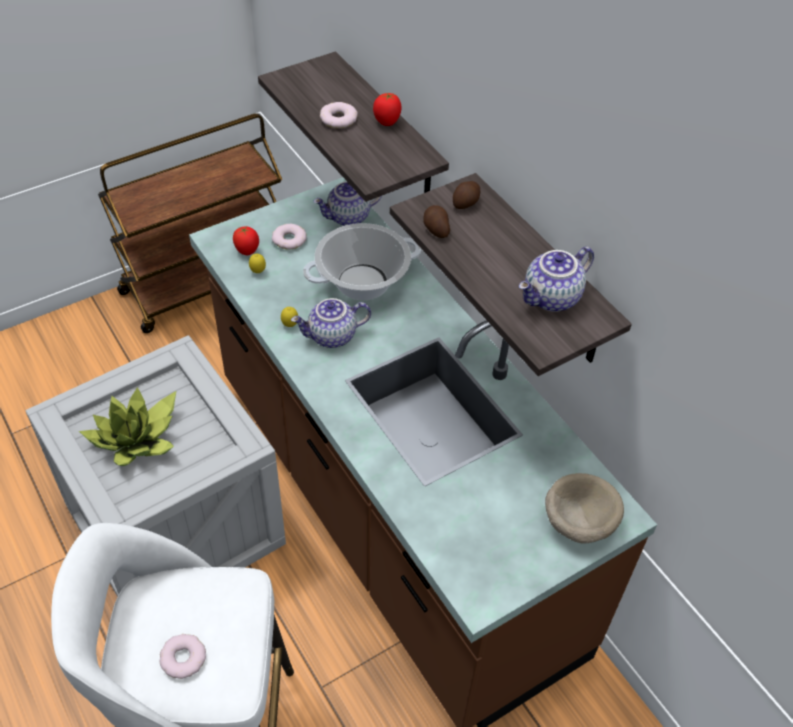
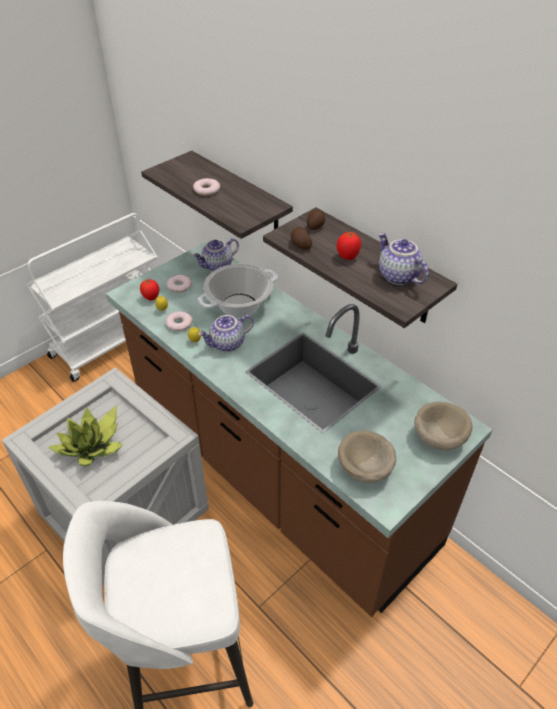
camera: 10 degrees left, 5 degrees down
(183, 658) = (170, 596): donut -> donut (179, 323)
(207, 282) = (111, 341): brown cart -> white cart
(387, 123) = (241, 188): tomato -> tomato (348, 257)
(465, 546) = (364, 469): none -> beige bowl
(552, 298) = (397, 276): teapot -> teapot turned 105 degrees clockwise

